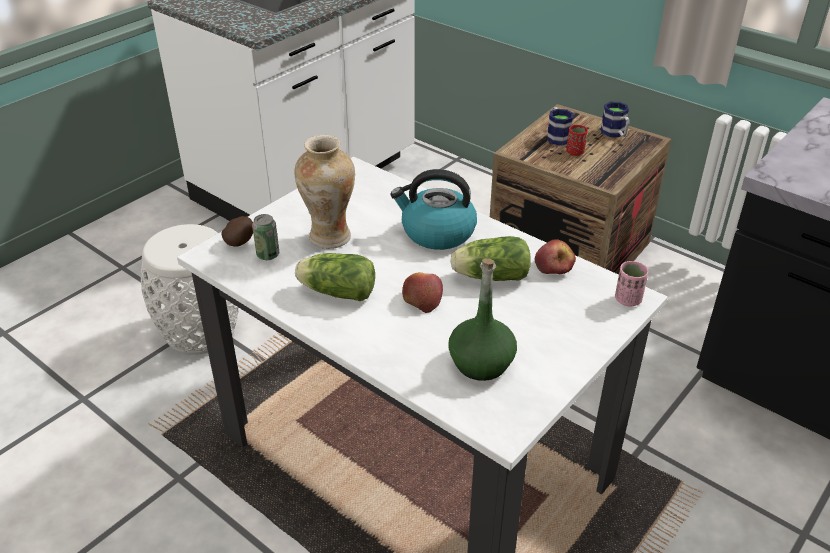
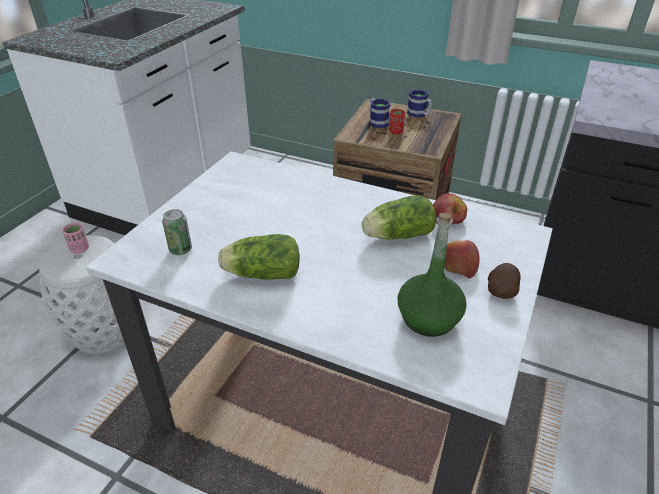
camera: 15 degrees left, 0 degrees up
(240, 241) = (149, 241): potato -> potato (501, 291)
(329, 238) = (235, 224): vase -> none
(422, 299) = (345, 266): apple -> apple (457, 265)
(437, 232) = (332, 205): kettle -> none
(628, 300) = (523, 236): pink cup -> pink cup (80, 249)

